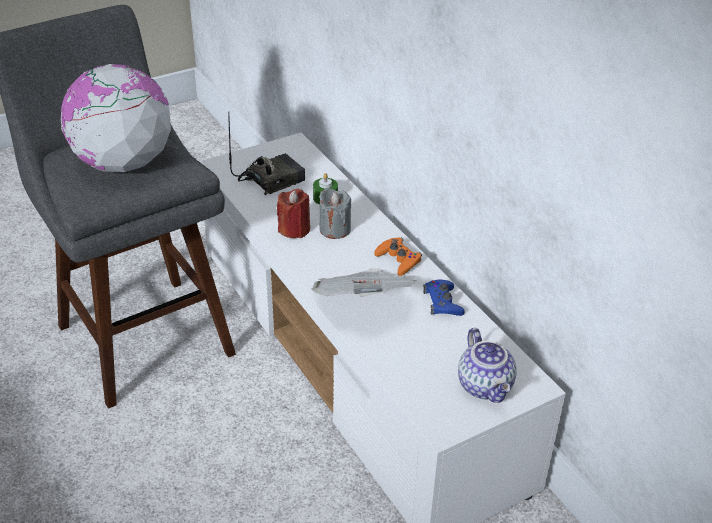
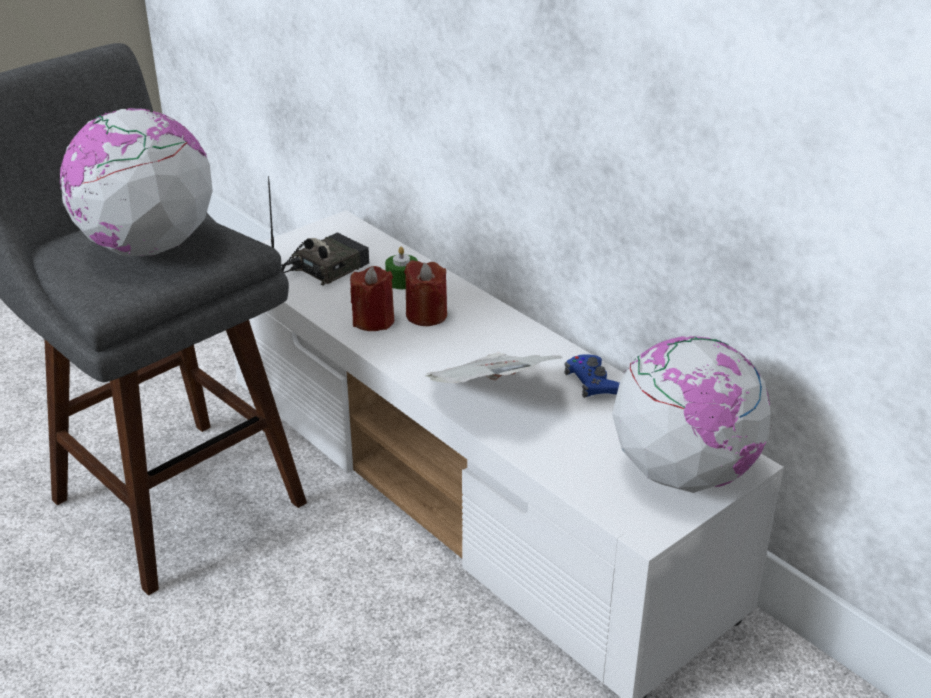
camera: 10 degrees left, 5 degrees down
(335, 229) = (426, 315): grey candle -> red candle
(398, 260) = (520, 340): orange game controller -> none
(486, 386) = (683, 472): teapot -> globe

